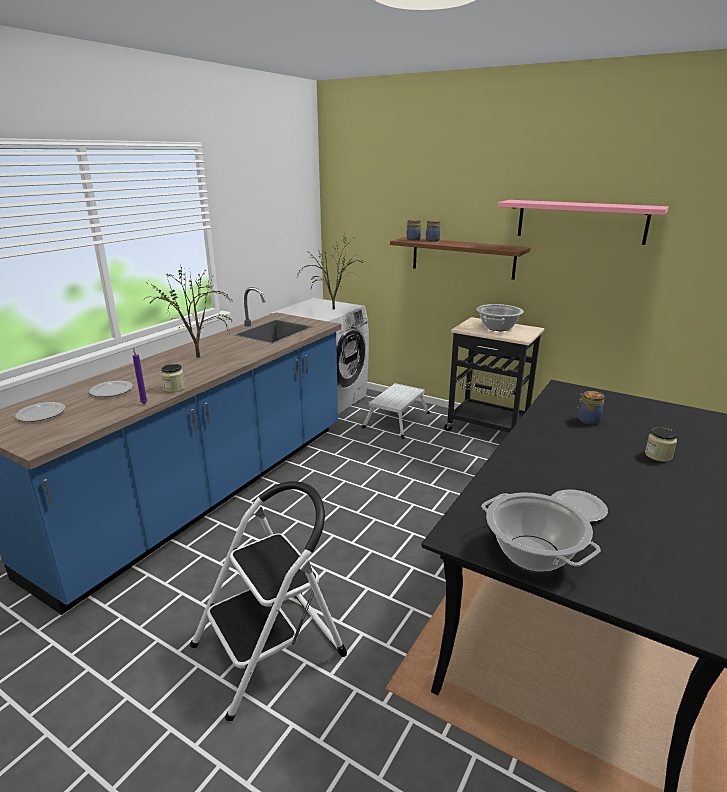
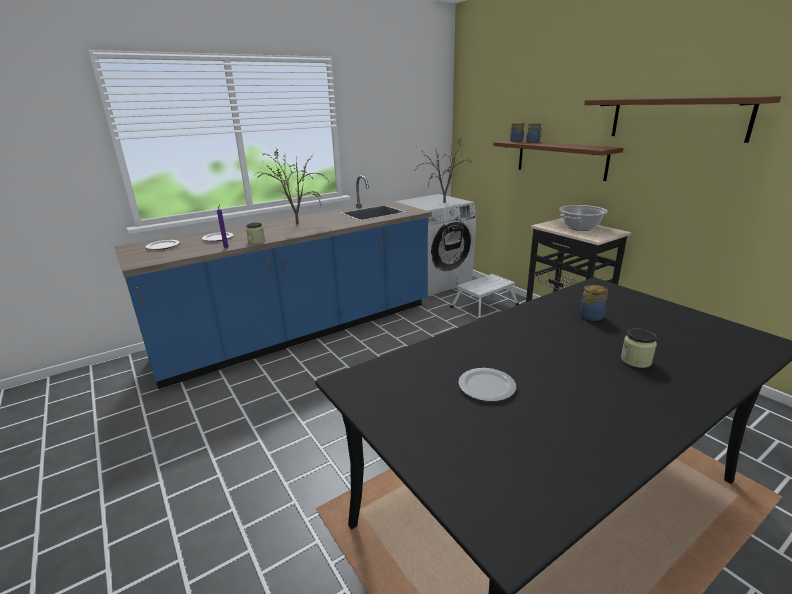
camera: 25 degrees right, 0 degrees up
(273, 649) = (261, 451): step ladder -> none
(533, 553) = (397, 412): cooking pot -> none
(581, 221) = (677, 118): pink shelf -> brown shelf

